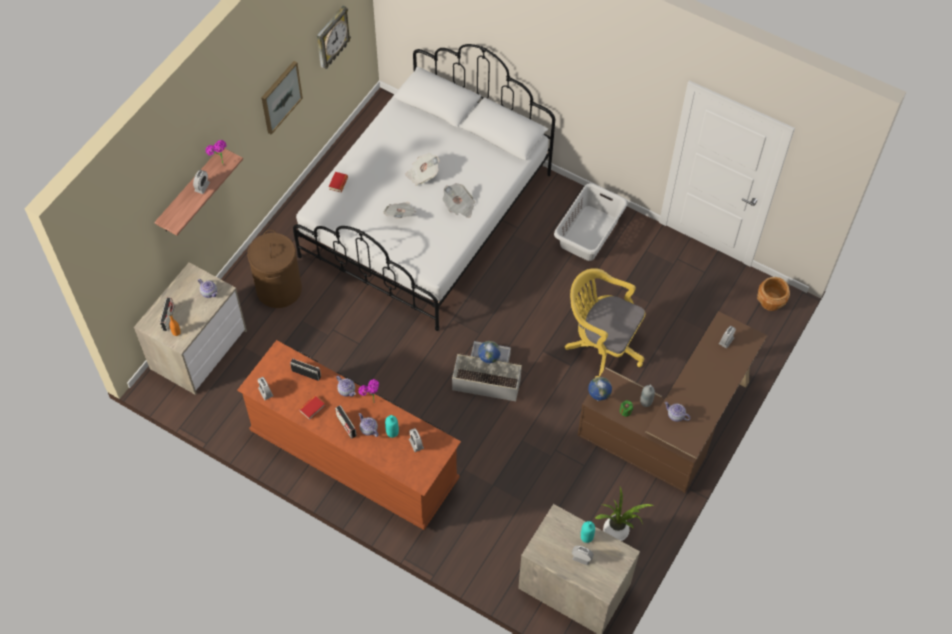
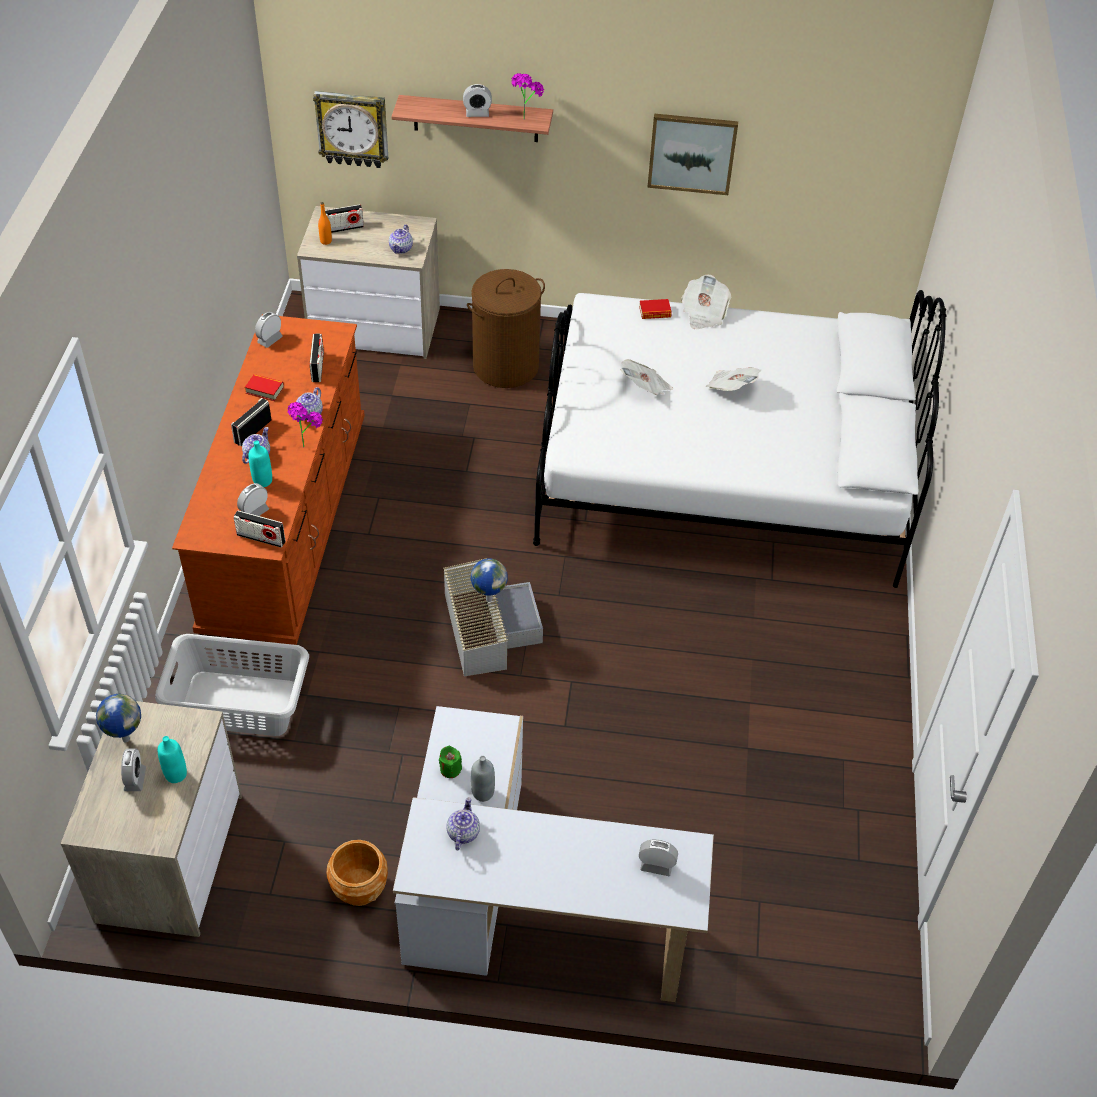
camera: 65 degrees right, 10 degrees down
(331, 38) = (828, 165): wall clock -> wall clock (352, 128)
(439, 446) = (261, 538): none -> radio
(459, 206) = (703, 444): newspaper -> newspaper (703, 314)
(589, 233) = (824, 672): grey laundry basket -> grey laundry basket (239, 704)
(597, 399) = (455, 724): globe -> globe (125, 739)
(601, 345) = (624, 754): yellow office chair -> none
(618, 531) = (291, 887): potted plant -> none
(673, 425) = (526, 906): brown desk -> white desk
(770, 302) = (864, 987): brown planter -> brown planter (359, 888)

